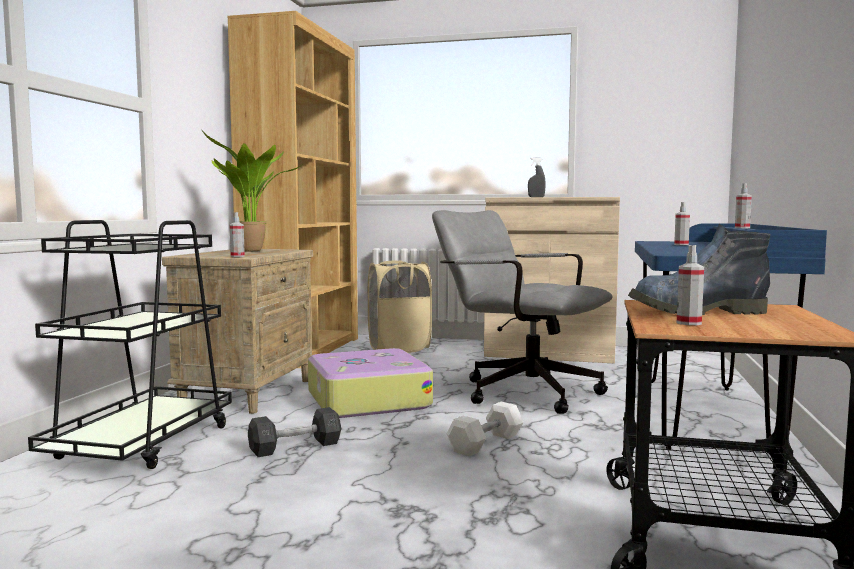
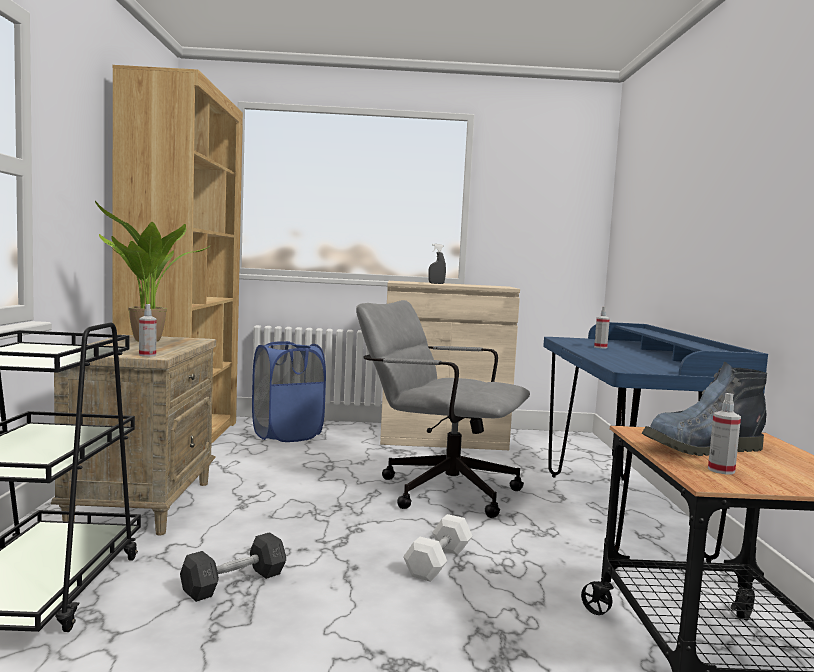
camera: 15 degrees left, 0 degrees up
(366, 400) = (284, 508): suitcase -> none
(399, 348) = (287, 435): beige laundry basket -> blue laundry basket
(742, 228) = (657, 334): spray bottle -> none

